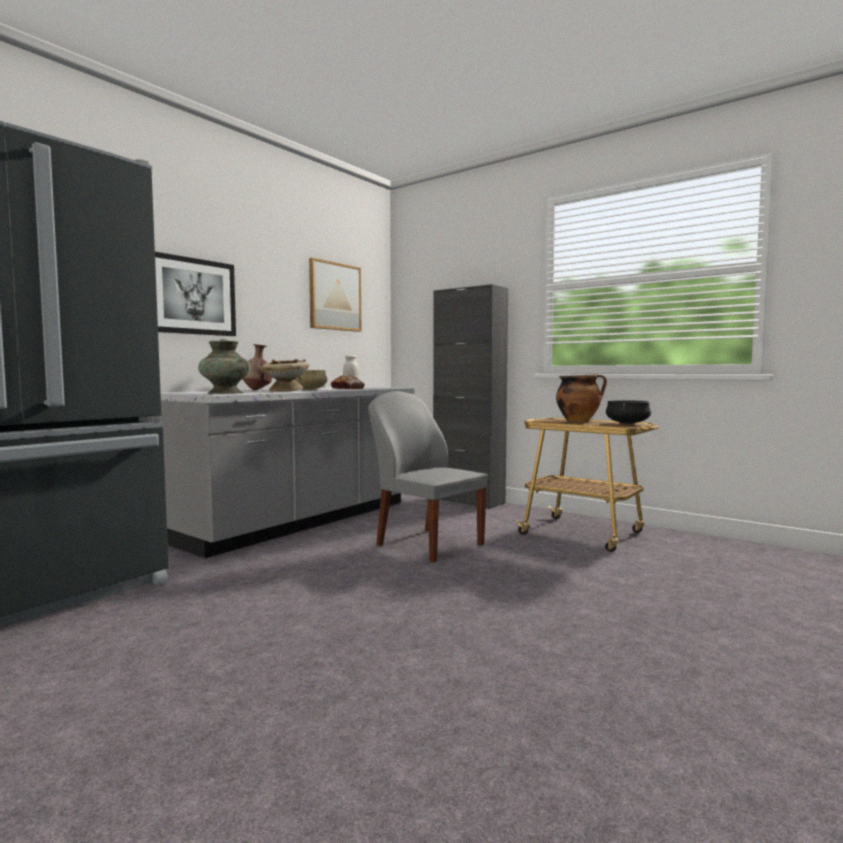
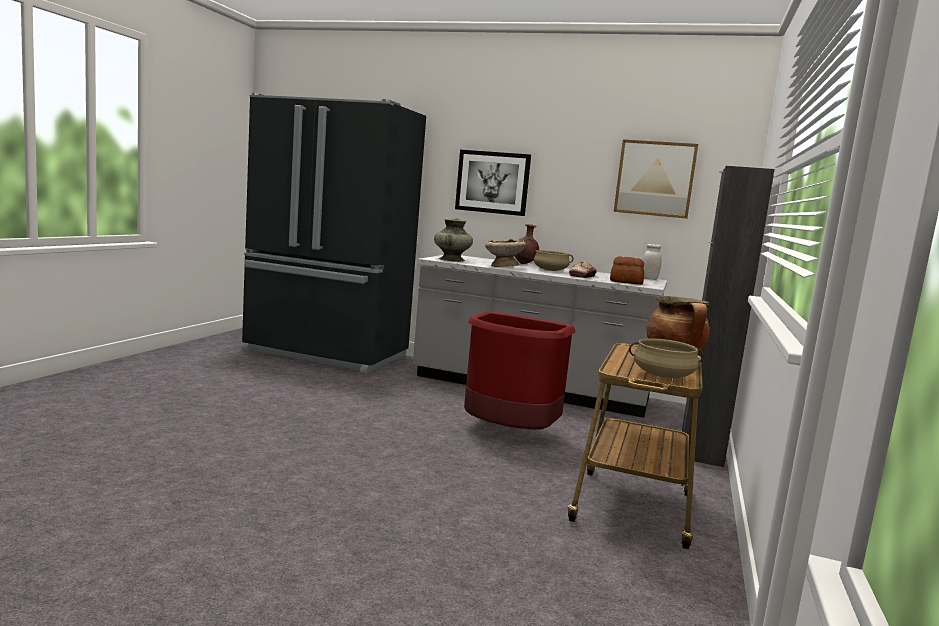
camera: 70 degrees right, 5 degrees up
(381, 388) = (625, 282): none -> bread
(428, 544) = (508, 434): grey chair -> red trash can
(627, 423) = (663, 375): black cooking pot -> beige cooking pot

